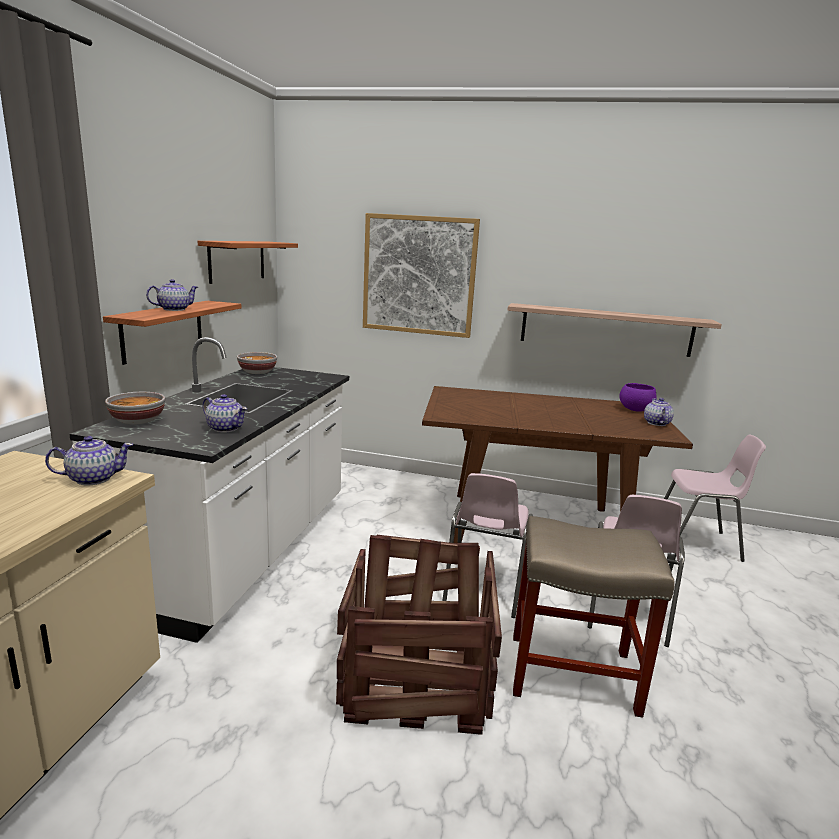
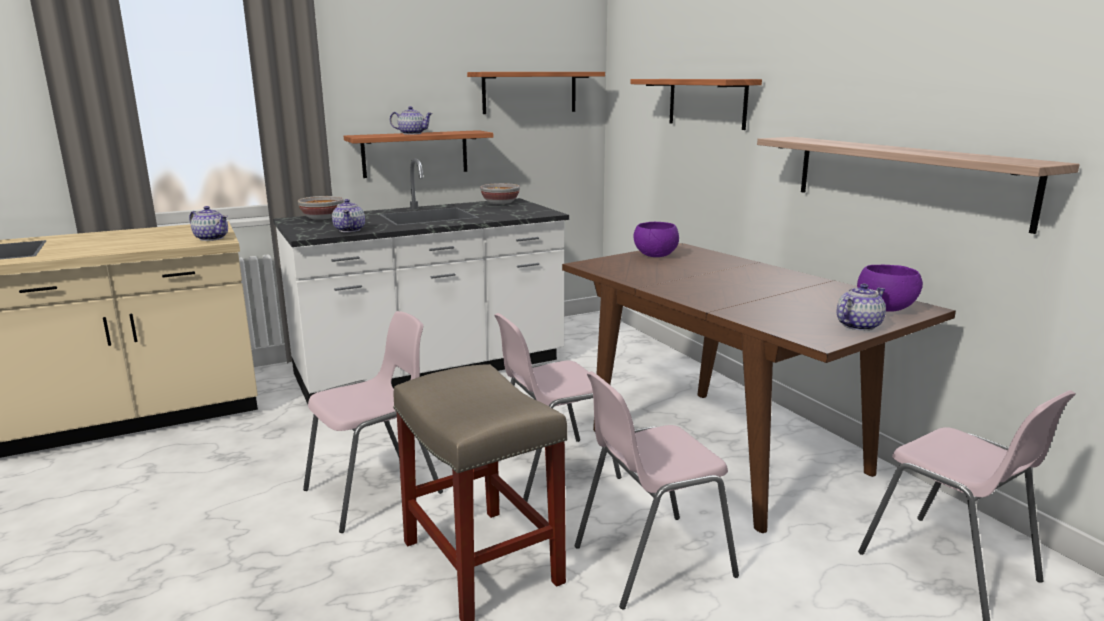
camera: 50 degrees right, 0 degrees up
(419, 275) = (706, 102): picture -> shelf
(419, 676) = (375, 492): crate -> pink chair
(454, 400) = (656, 256): none -> purple bowl

